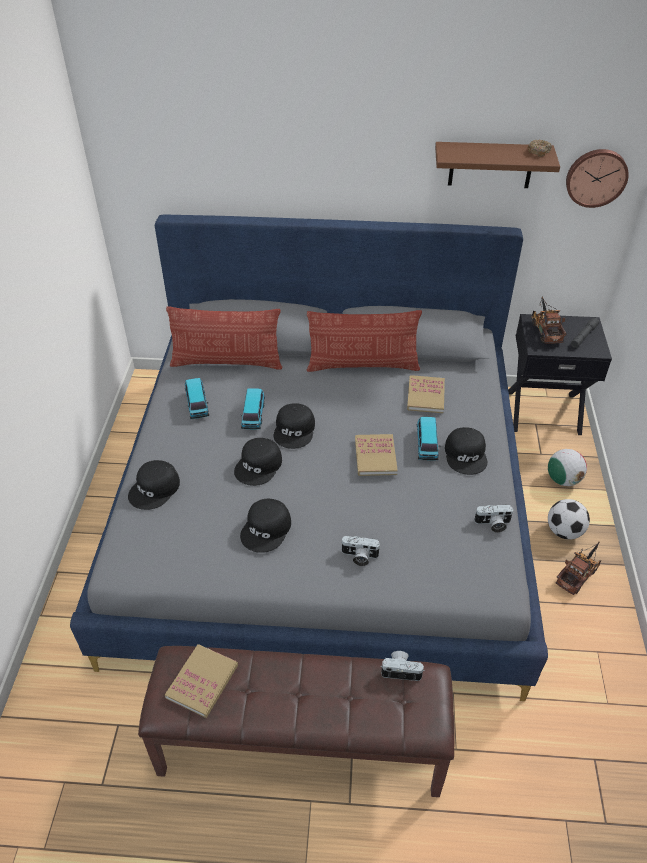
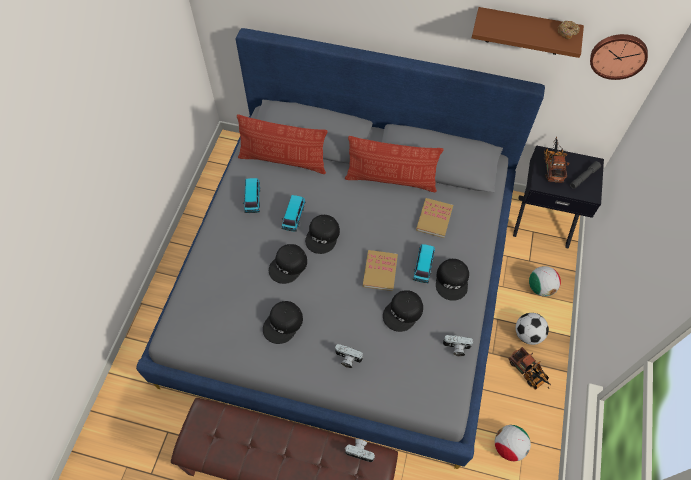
camera: 10 degrees right, 15 degrees up
(155, 489) = (208, 273): black cap -> black cap (403, 312)
(202, 681) = (218, 433): book -> none
(578, 573) = (528, 373): toy truck -> toy truck turned 90 degrees clockwise
(580, 662) = (508, 446): none -> football

